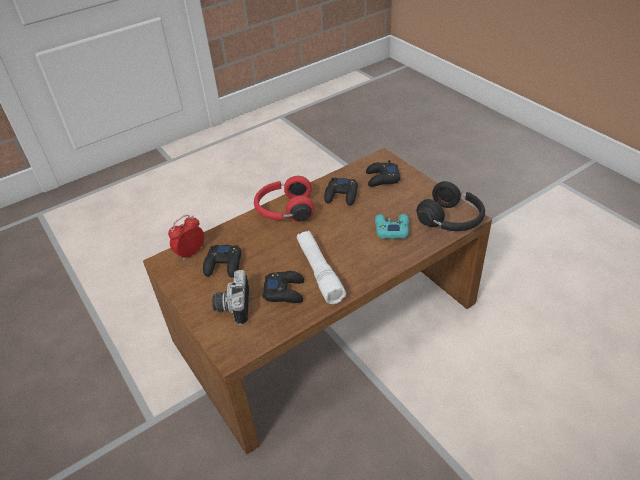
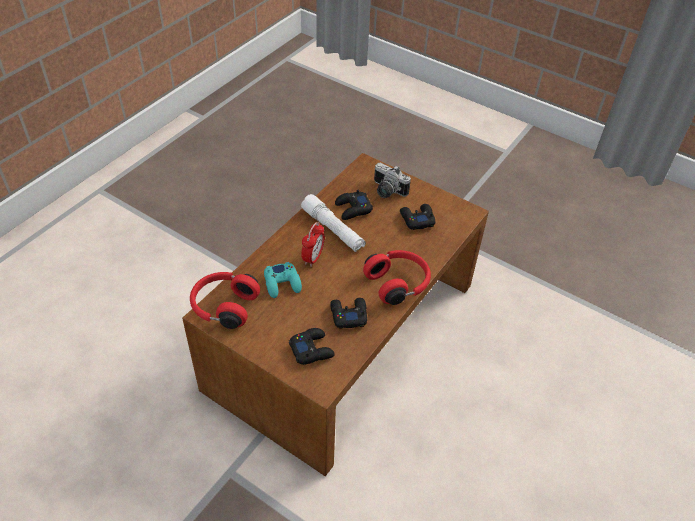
camera: 155 degrees right, 5 degrees up
(191, 253) = (453, 224): alarm clock -> alarm clock (313, 258)
(232, 306) = (386, 191): camera -> camera turned 150 degrees clockwise
(451, 220) = (224, 306): black headphones -> red headphones

